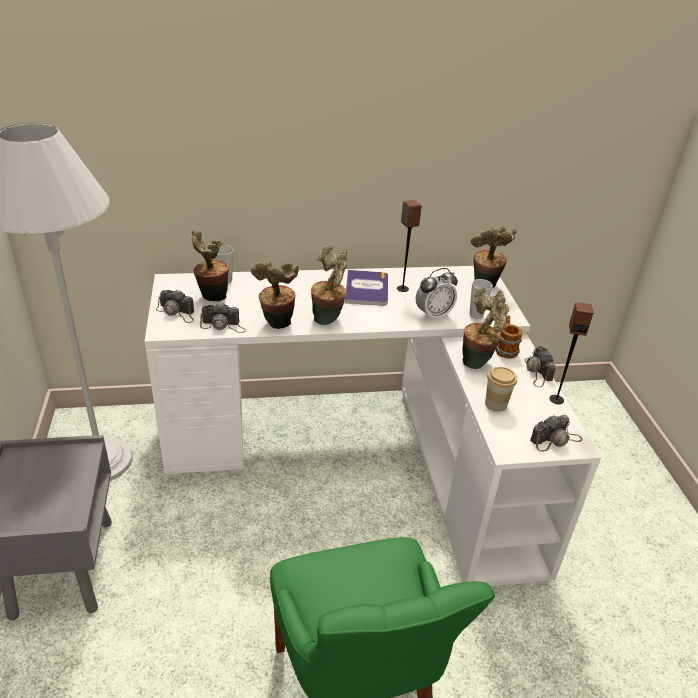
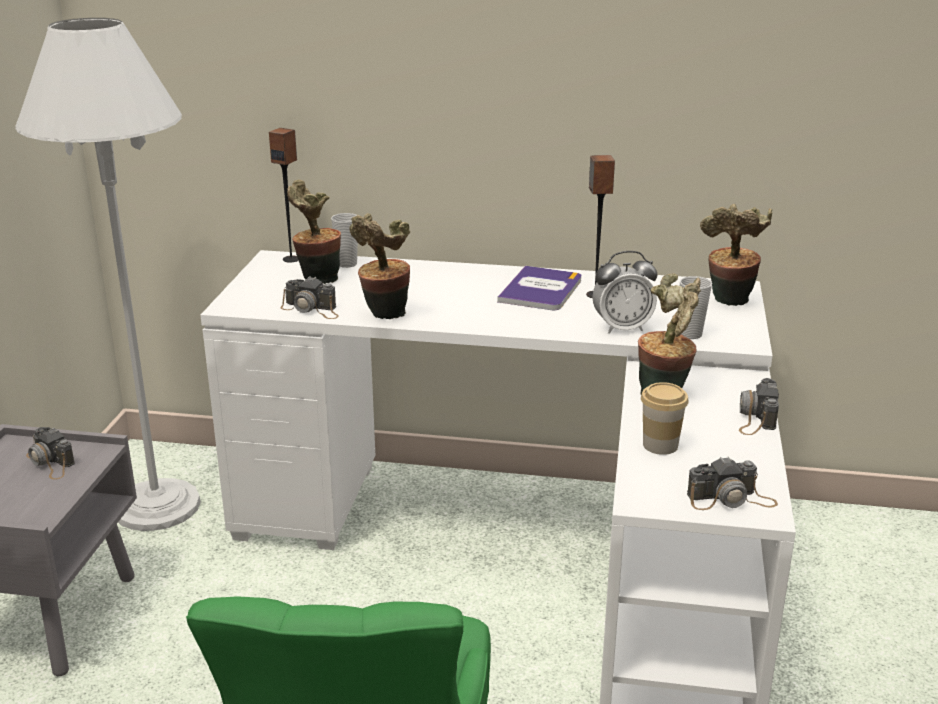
camera: 20 degrees right, 10 degrees down
(177, 312) = (261, 290): camera -> camera (50, 462)
(329, 319) = (462, 317): potted plant -> none
(505, 349) = (720, 384): mug -> none
(556, 399) = (765, 452): speaker -> speaker (291, 259)

